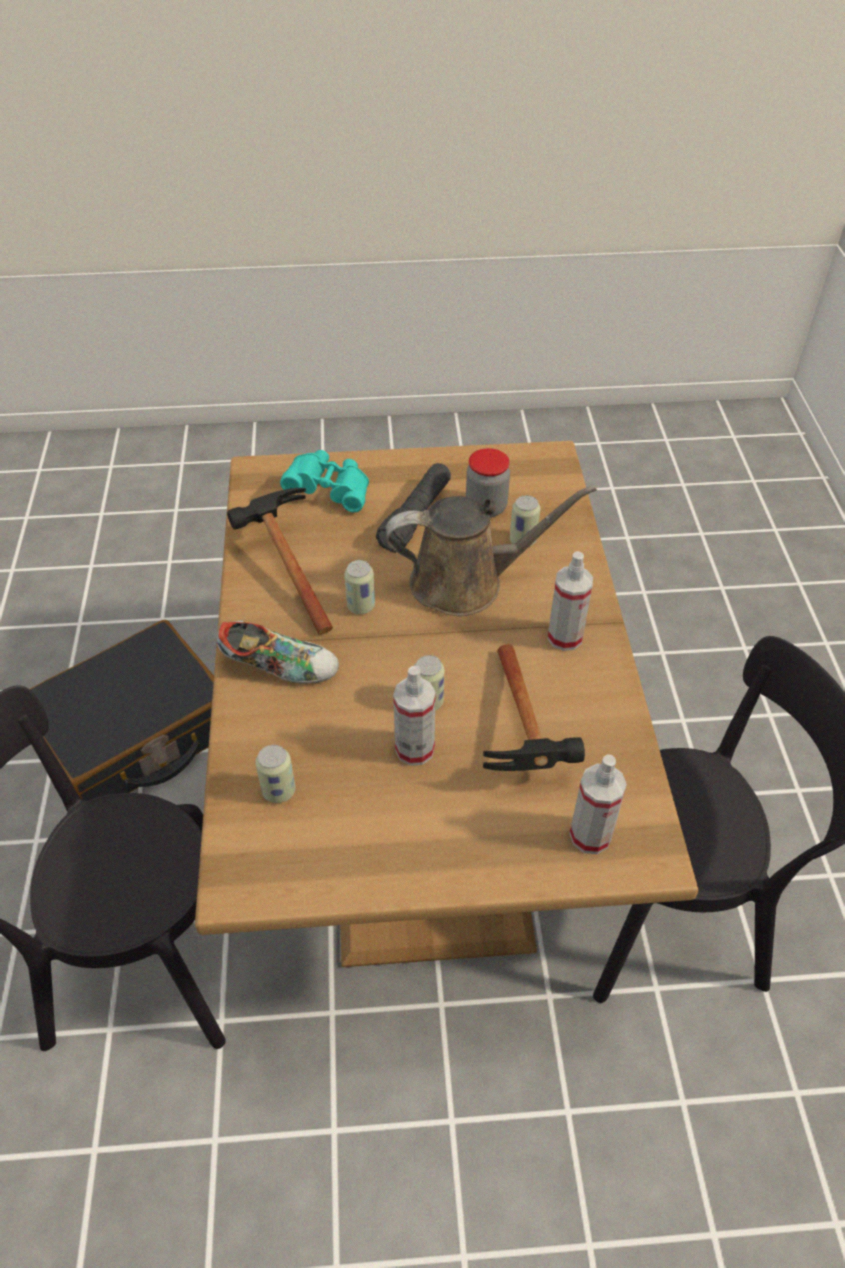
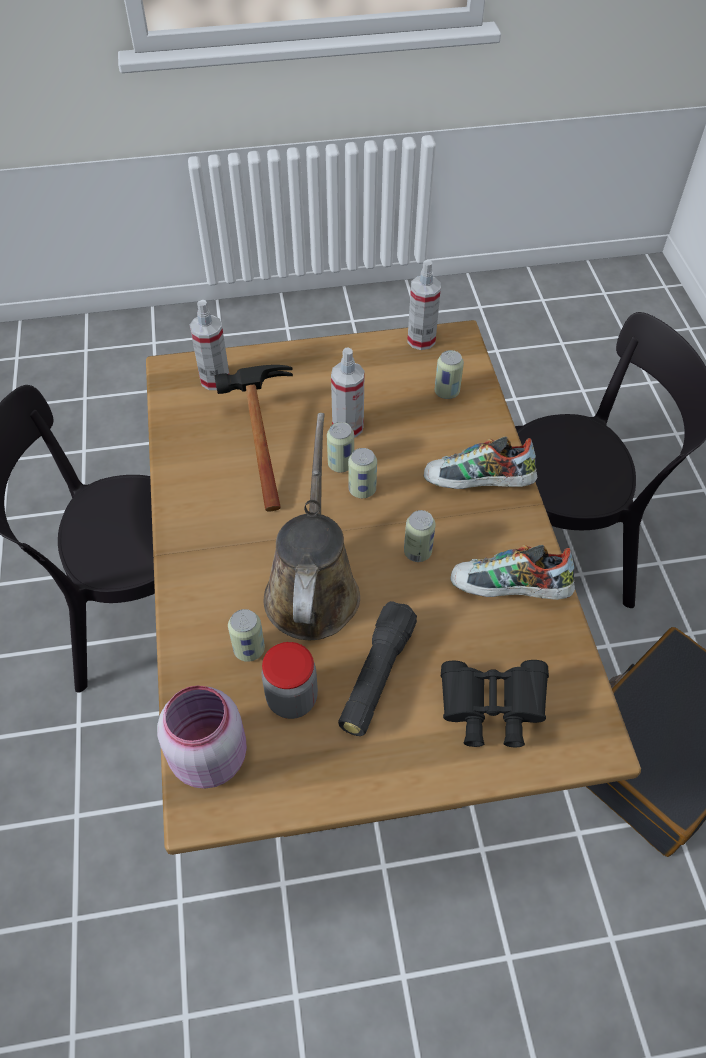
camera: 175 degrees right, 5 degrees up
(284, 568) = (508, 591): hammer -> shoe
(330, 492) = (490, 710): turquoise binoculars -> black binoculars
(407, 670) = (362, 490): none -> can
(466, 582) = (312, 588): brown watering can -> brown watering can turned 105 degrees clockwise
(549, 480) = (209, 755): none -> pink jar
(565, 637) = (215, 532): spray bottle -> spray bottle (421, 340)

